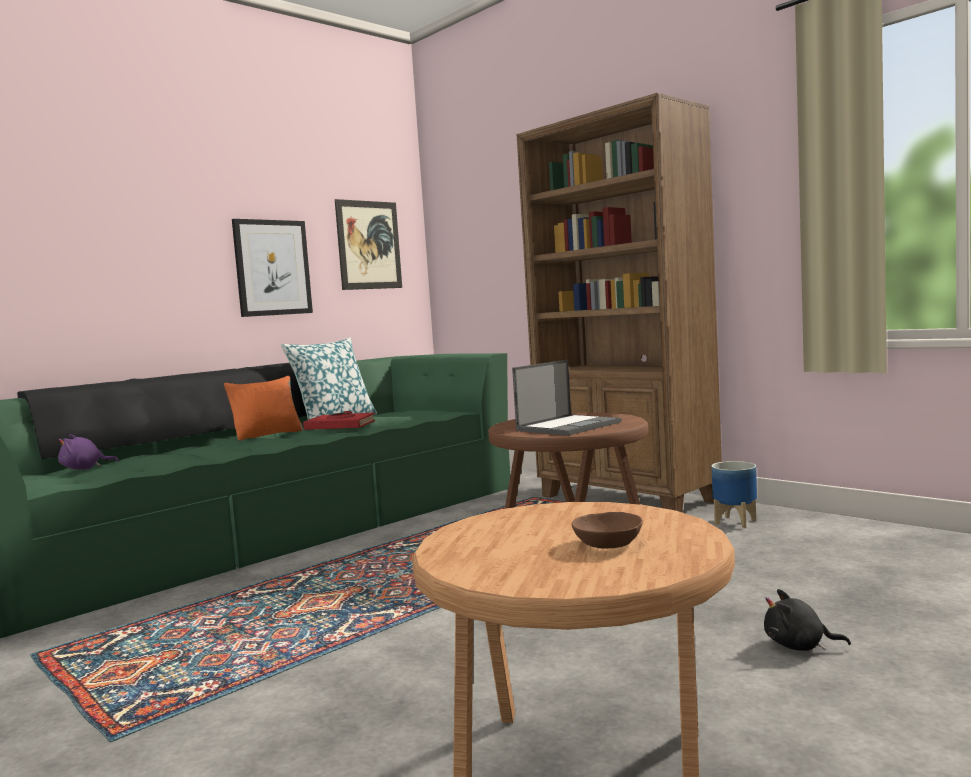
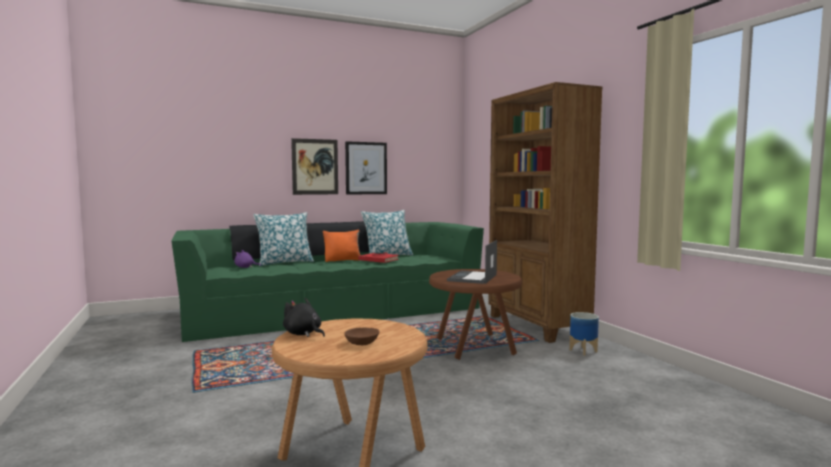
camera: 20 degrees right, 0 degrees up
(151, 452) = (284, 262): none -> pillow
(369, 245) = (426, 156): picture -> picture (315, 166)
(569, 426) = (472, 278): laptop -> laptop turned 135 degrees clockwise
(799, 646) = (527, 424): black plush toy -> black plush toy (303, 334)

